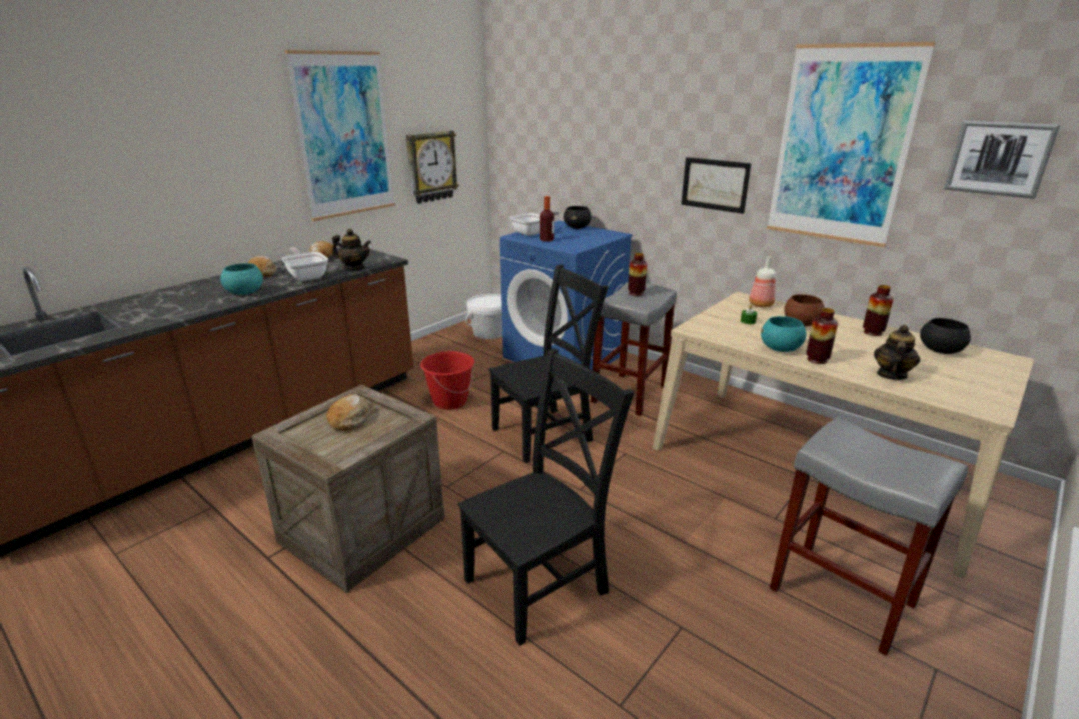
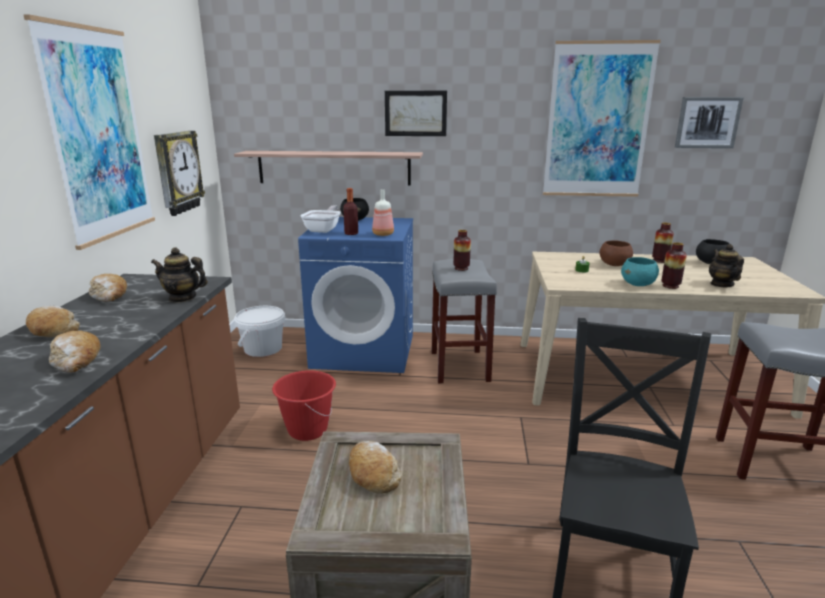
camera: 35 degrees left, 5 degrees down
(245, 293) = (76, 360): turquoise bowl -> bread
(306, 276) = (133, 320): frying pan -> none
(354, 268) = (182, 298): teapot -> teapot turned 150 degrees counterclockwise
(545, 433) = (438, 426): black chair -> none
(572, 173) = (334, 167): none -> shelf
(715, 184) = (491, 163): picture -> picture (415, 113)
(760, 304) = (565, 257): bottle -> bottle (382, 234)

